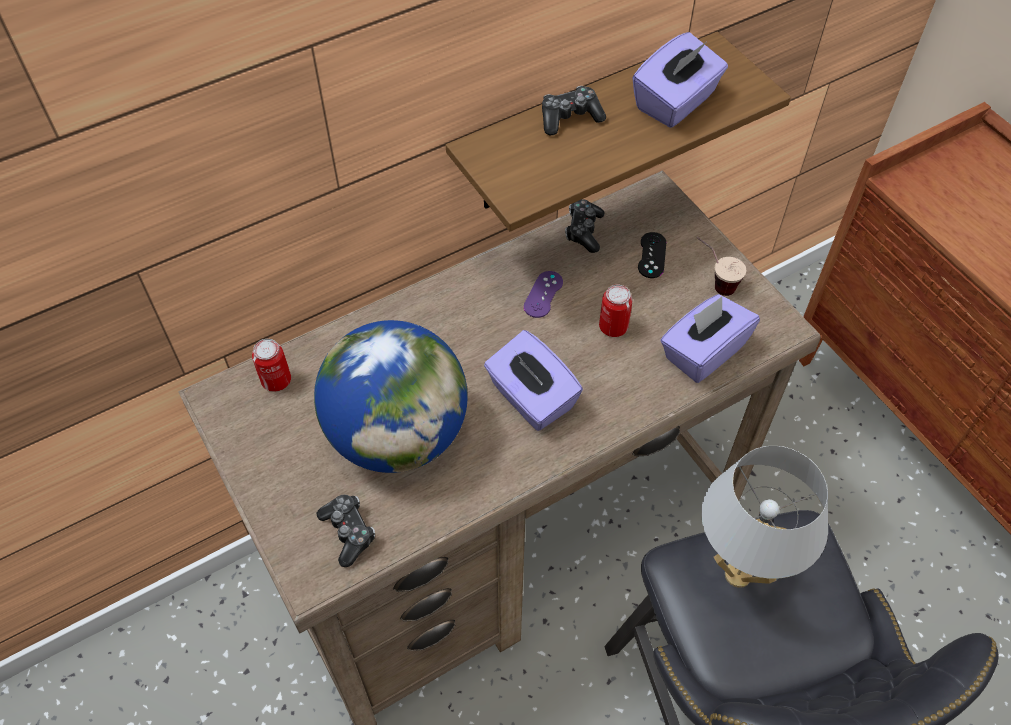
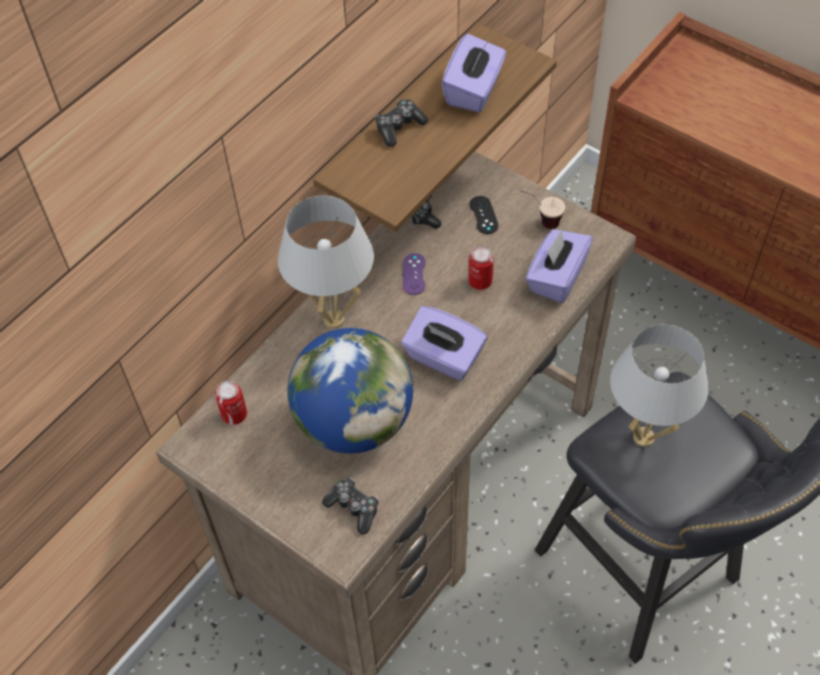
camera: 20 degrees left, 0 degrees up
(432, 314) = (334, 319): none -> white table lamp

